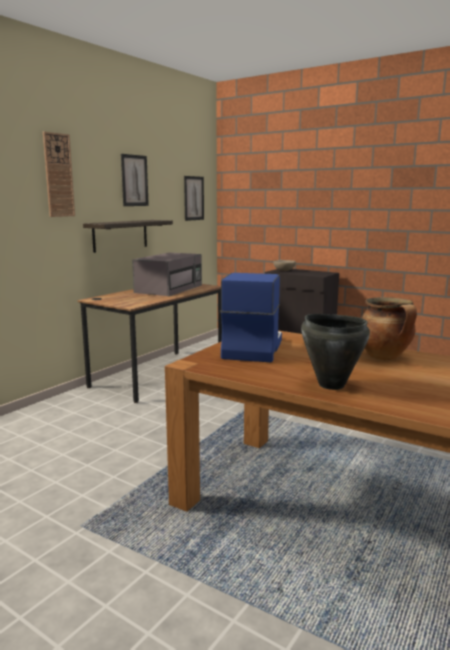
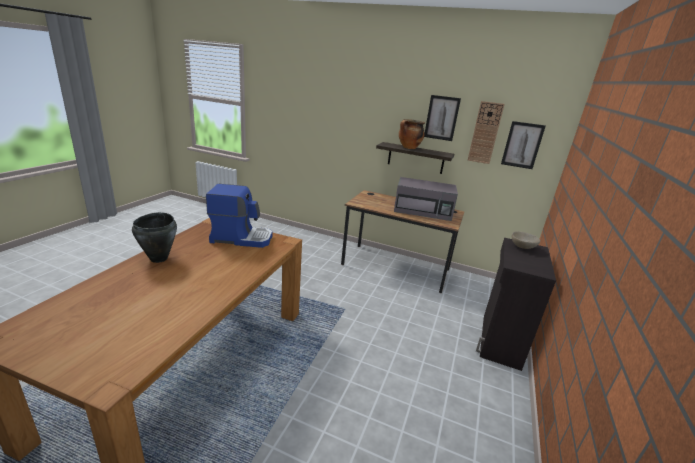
camera: 75 degrees right, 10 degrees up
(58, 175) = (370, 106): wall clock -> wall clock (485, 133)
(385, 357) = (213, 284): cooking pot -> cooking pot (409, 148)

